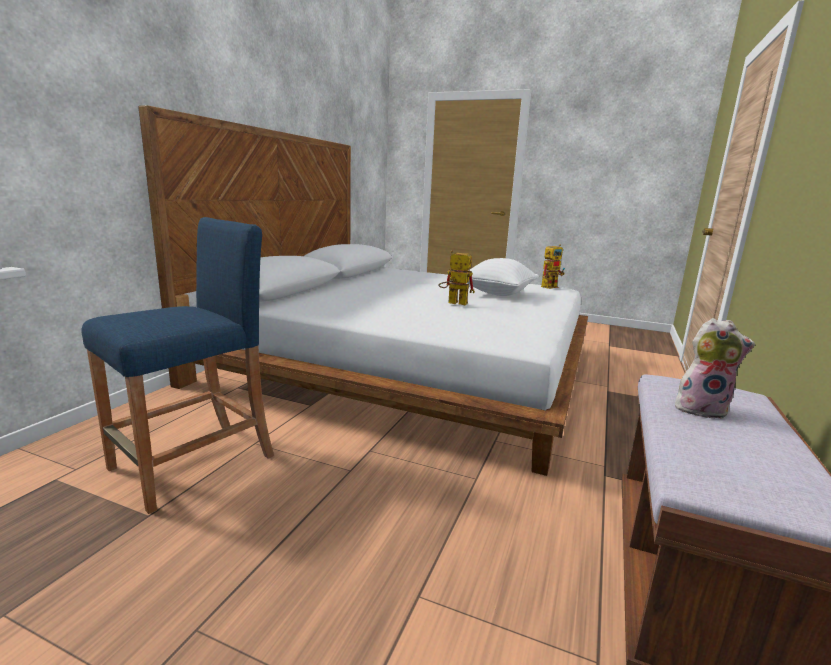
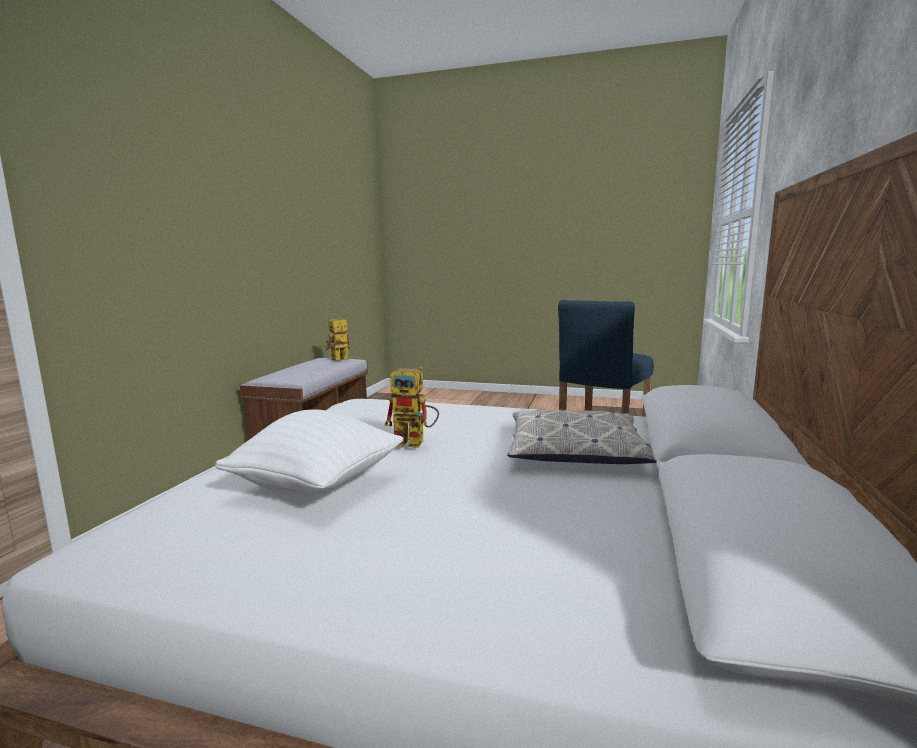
camera: 175 degrees right, 5 degrees down
(355, 294) = (576, 451): none -> pillow
(550, 286) = (112, 551): toy robot -> toy robot (337, 360)
(701, 409) = (308, 370): plush toy -> none

